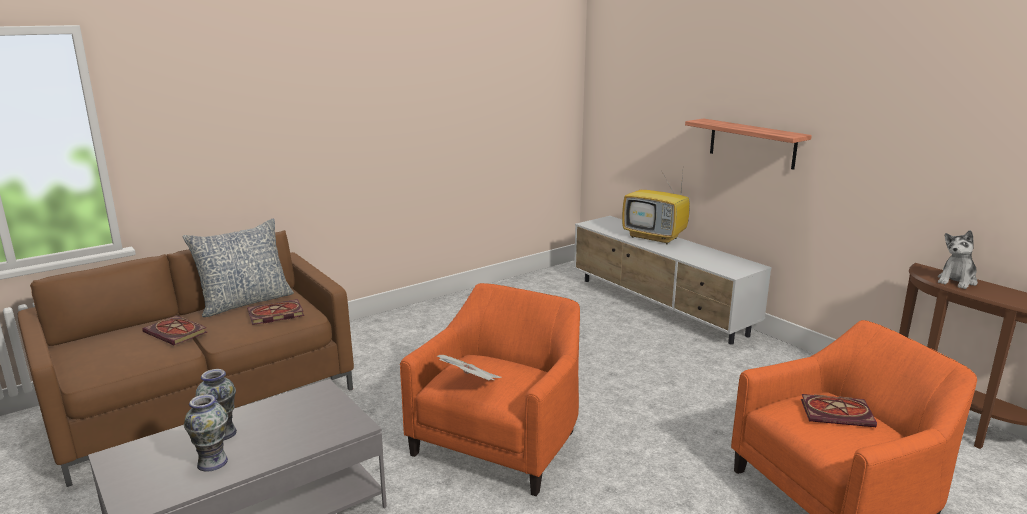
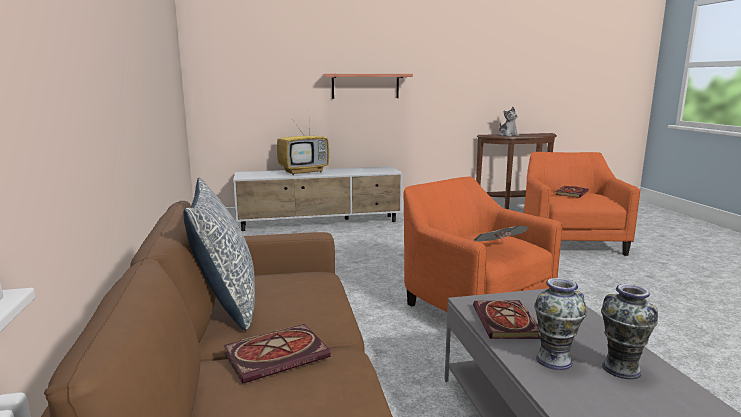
camera: 65 degrees left, 5 degrees down
(274, 315) = (298, 288): book -> book (507, 323)

